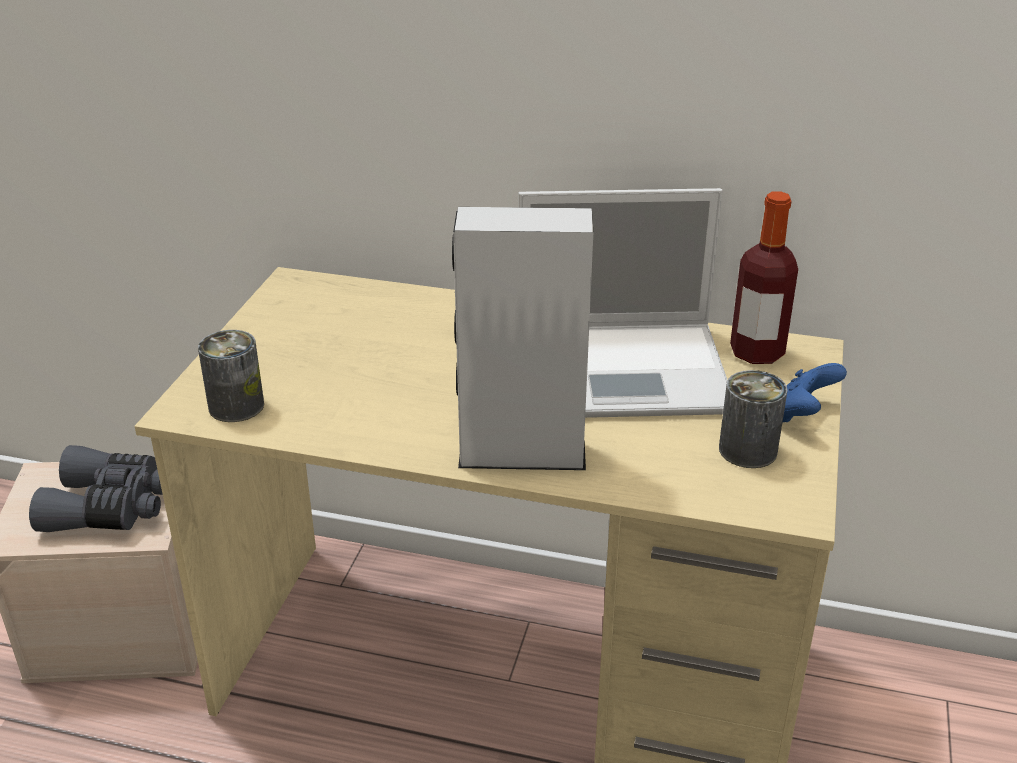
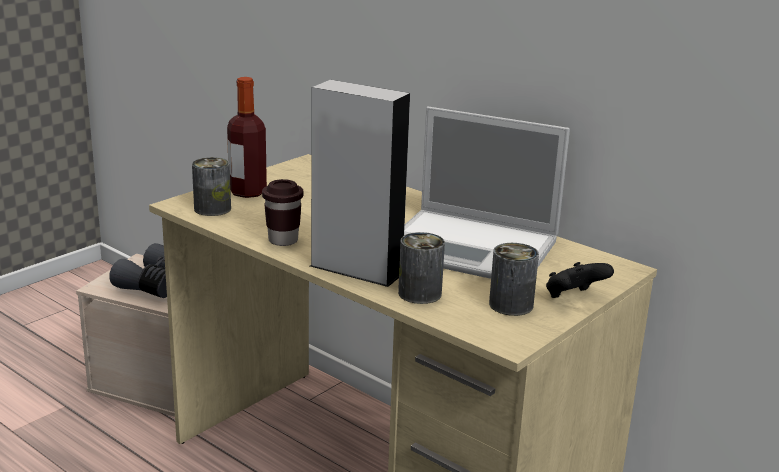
camera: 25 degrees right, 10 degrees down
(384, 433) = (283, 240): none -> brown cup
(632, 468) = (419, 293): none -> can
(756, 352) = (580, 260): bottle -> bottle (248, 192)
(802, 415) = (573, 298): blue game controller -> black game controller

